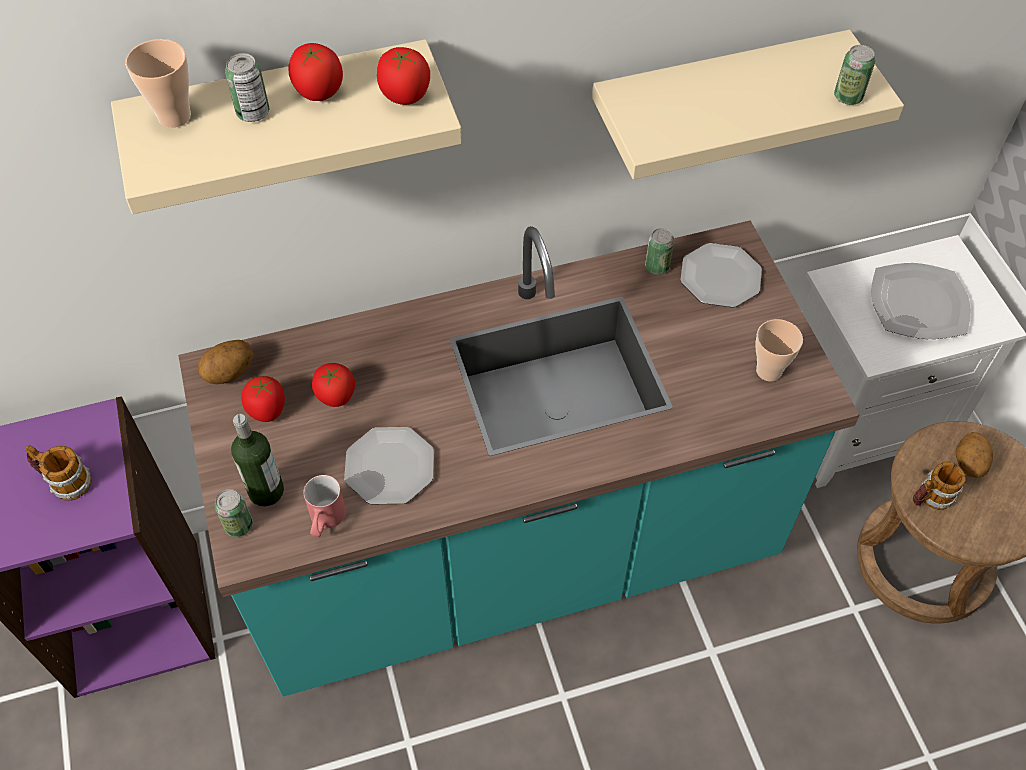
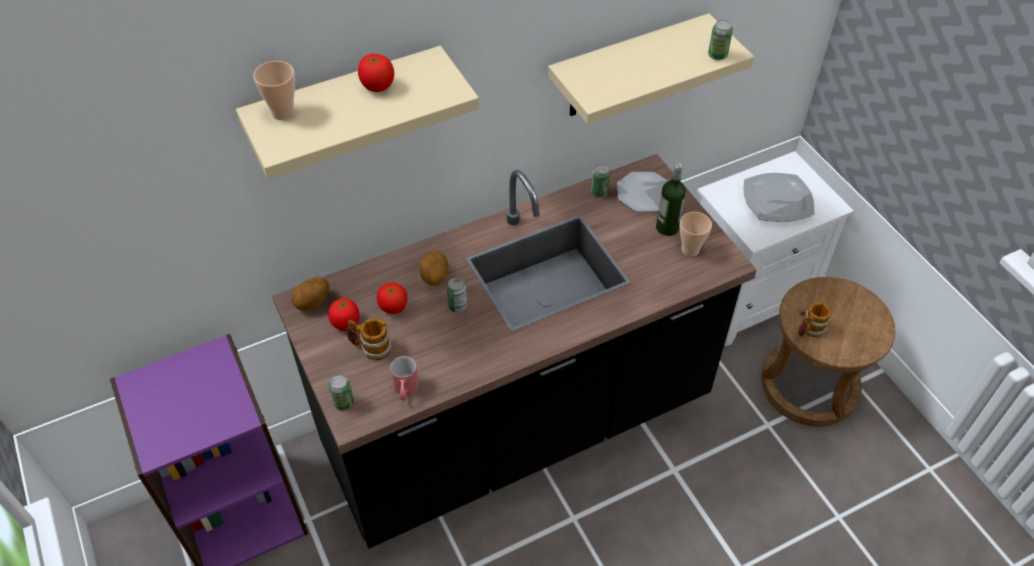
camera: 10 degrees left, 5 degrees down
(64, 481) = (201, 397): mug -> mug (370, 347)
(253, 113) = (336, 104): can -> can (457, 306)
(266, 491) = (358, 377): bottle -> bottle (667, 228)
(390, 468) = (443, 349): plate -> none
(404, 96) = (436, 82): tomato -> none
(513, 554) = (517, 425): turquoise counter -> black counter
(968, 464) = (830, 304): potato -> potato (434, 277)

